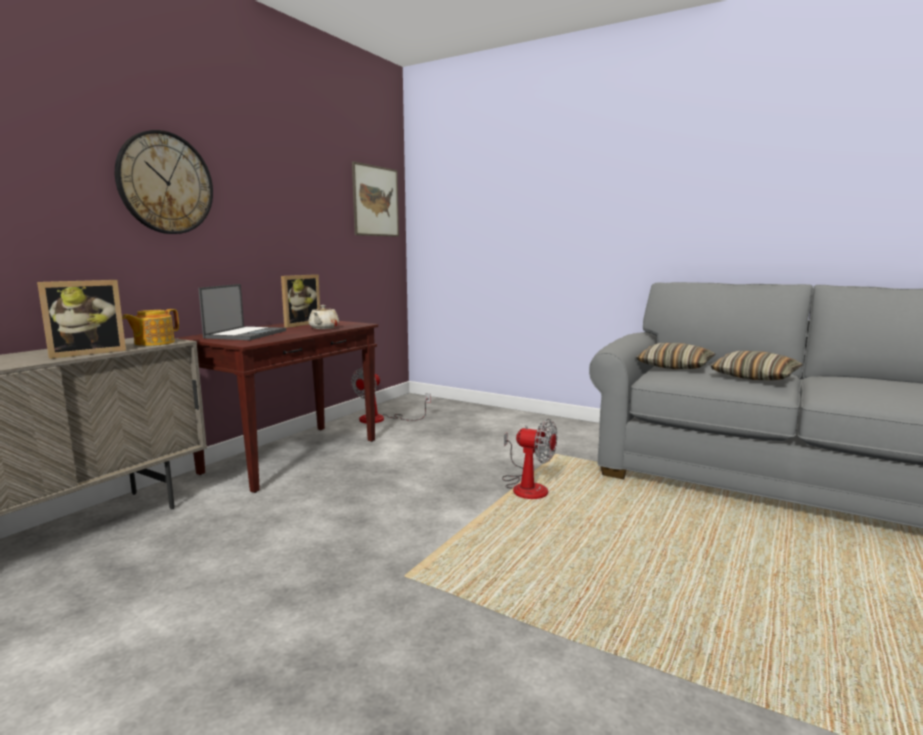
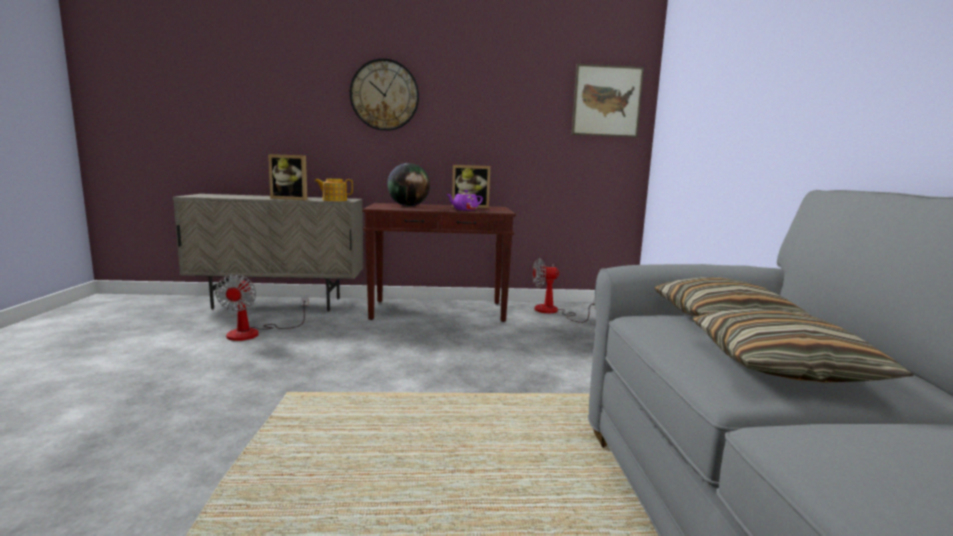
camera: 55 degrees right, 0 degrees up
(246, 334) = (408, 206): laptop -> globe
(323, 328) = (464, 210): beige teapot -> purple teapot
(526, 487) = (501, 399): fan -> fan (254, 333)

